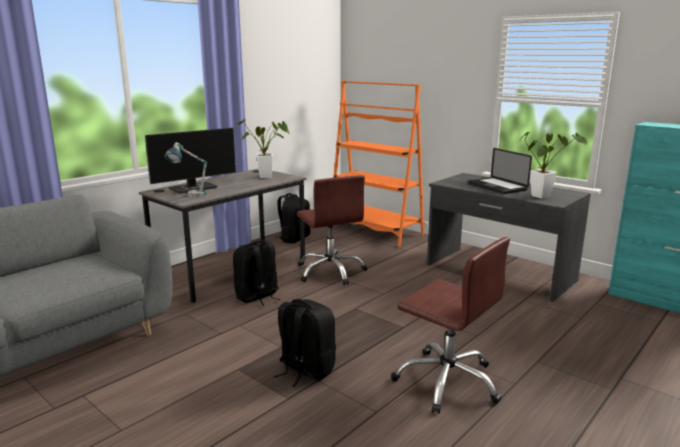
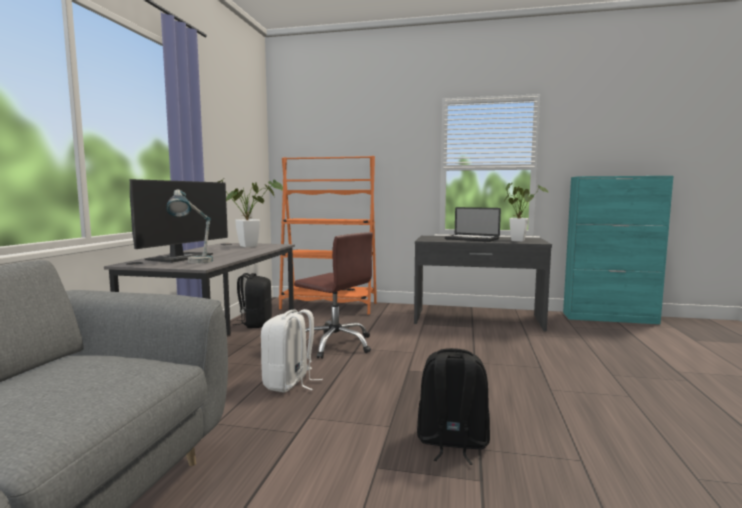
camera: 30 degrees left, 10 degrees down
(257, 297) = (289, 383): black backpack -> white backpack
(447, 381) = (585, 410): brown office chair -> none

